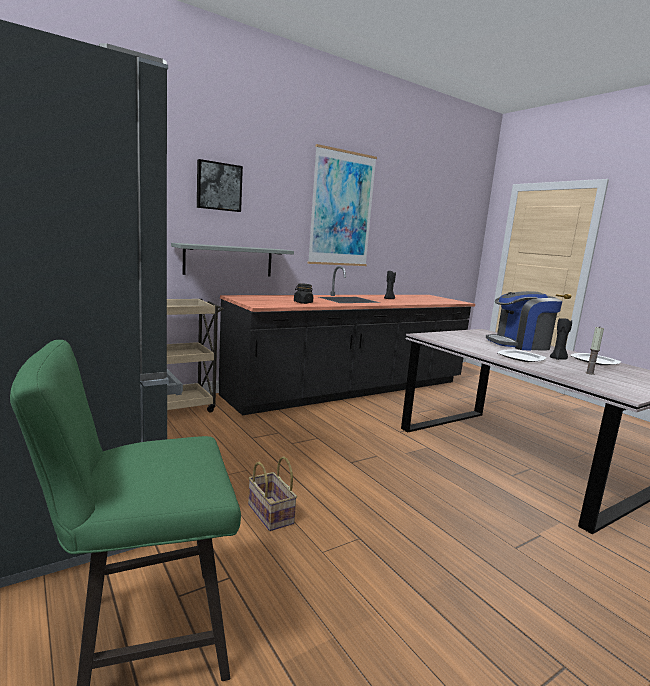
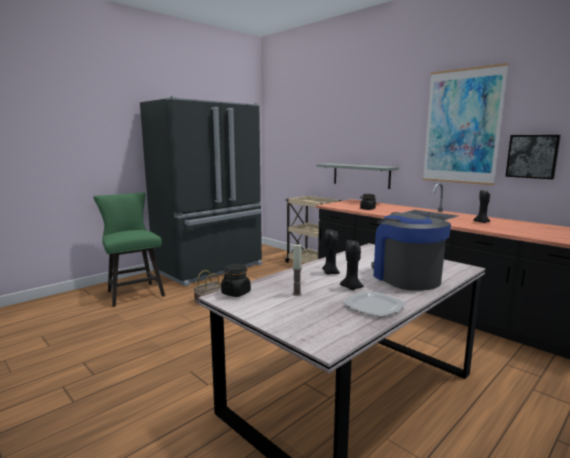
camera: 80 degrees right, 0 degrees up
(218, 186) = (355, 124): picture -> picture (532, 156)
(520, 357) = (330, 273): plate -> black candle
(610, 390) = (236, 293): none -> black jar

